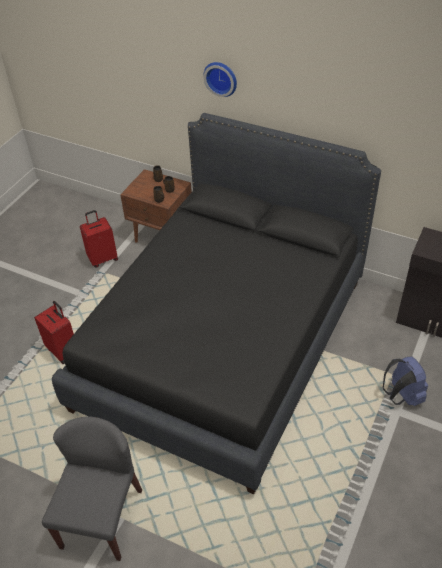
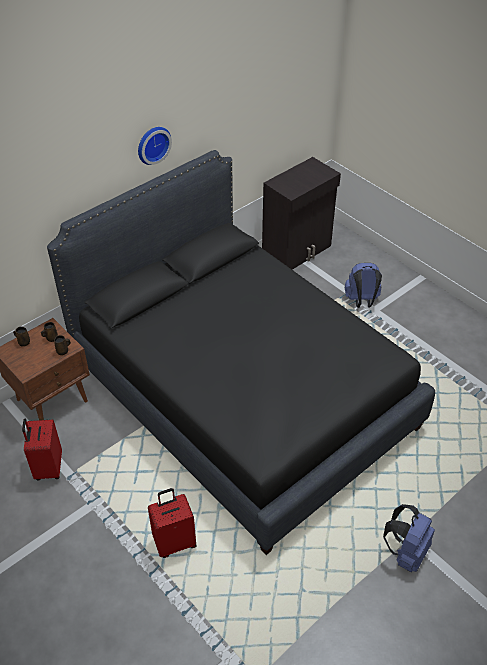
camera: 70 degrees left, 0 degrees up
(102, 517) = (406, 552): grey chair -> blue backpack
(221, 78) = (65, 174): wall clock -> wall clock (152, 144)

